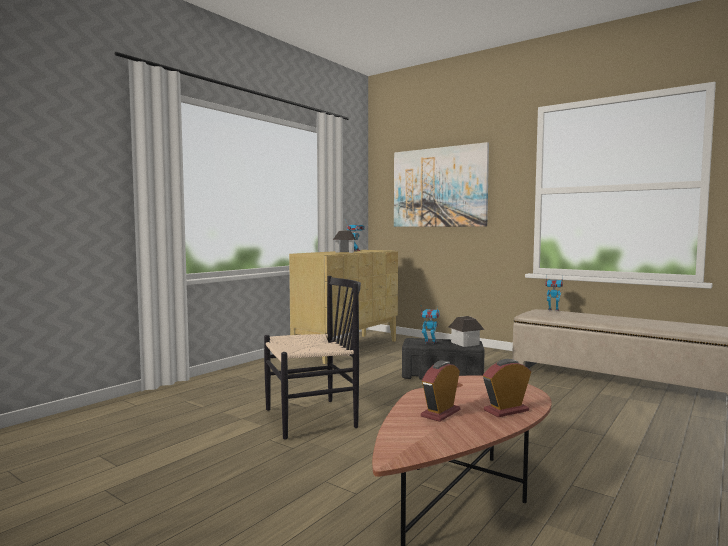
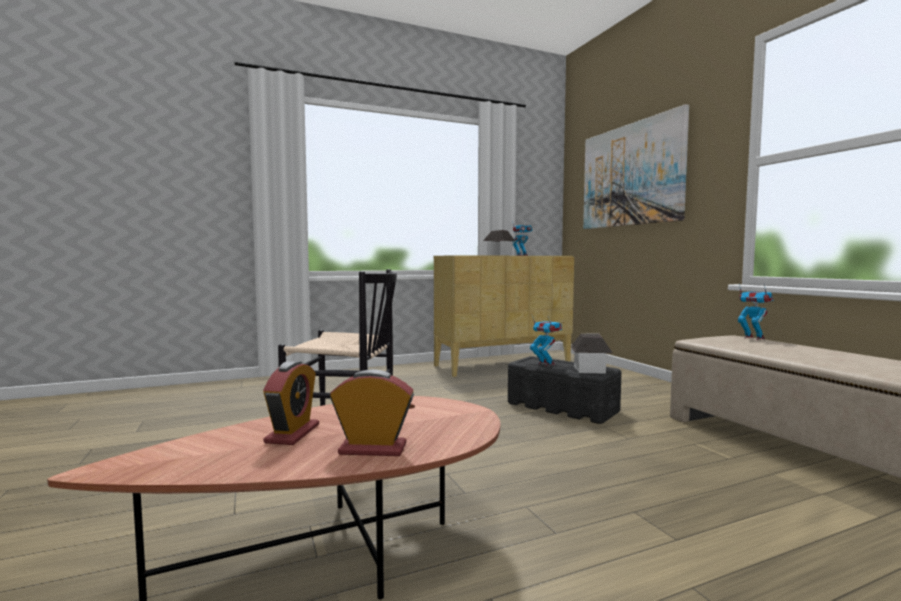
camera: 30 degrees right, 0 degrees up
(440, 413) = (292, 433): alarm clock -> alarm clock turned 120 degrees clockwise

